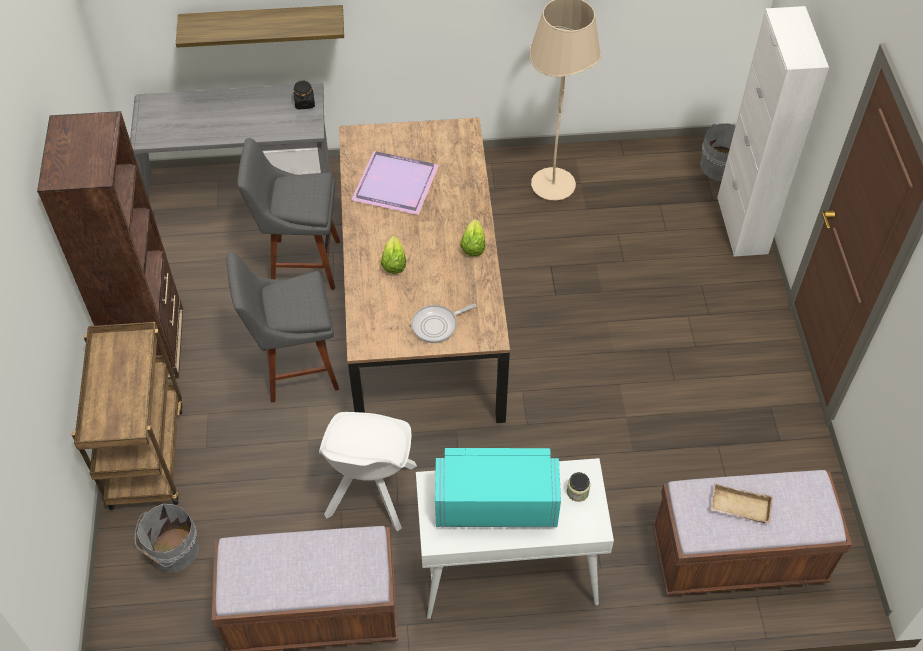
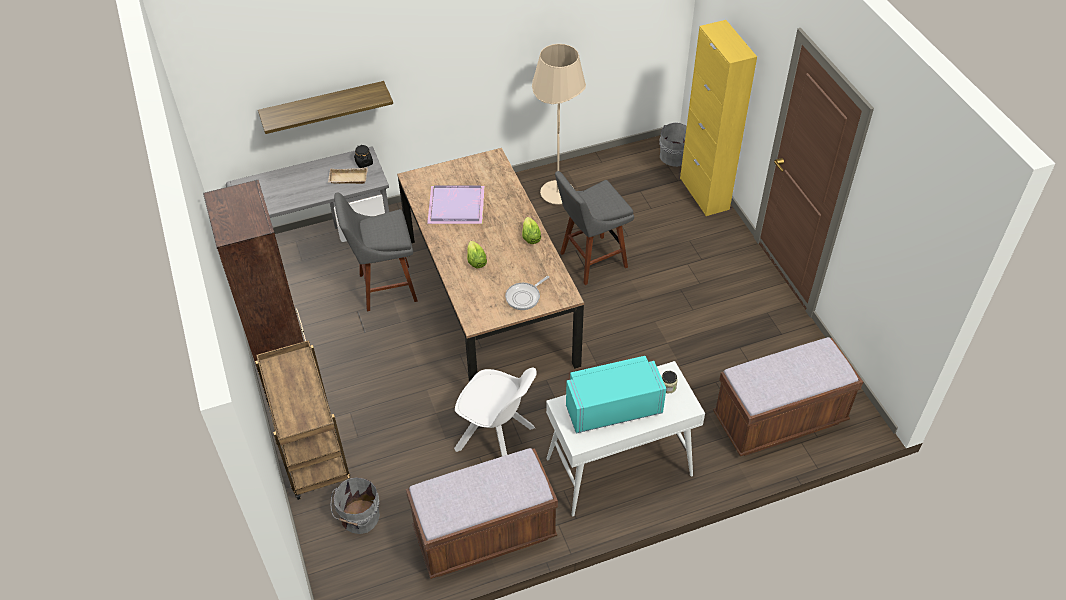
camera: 15 degrees left, 5 degrees down
(294, 369) = (407, 365): grey stool -> grey stool (590, 261)
(370, 493) = (497, 439): white chair -> white chair turned 60 degrees counterclockwise
(739, 508) = (779, 375): beige tray -> beige tray (347, 179)
(742, 225) = (704, 193): white cabinet -> yellow cabinet

